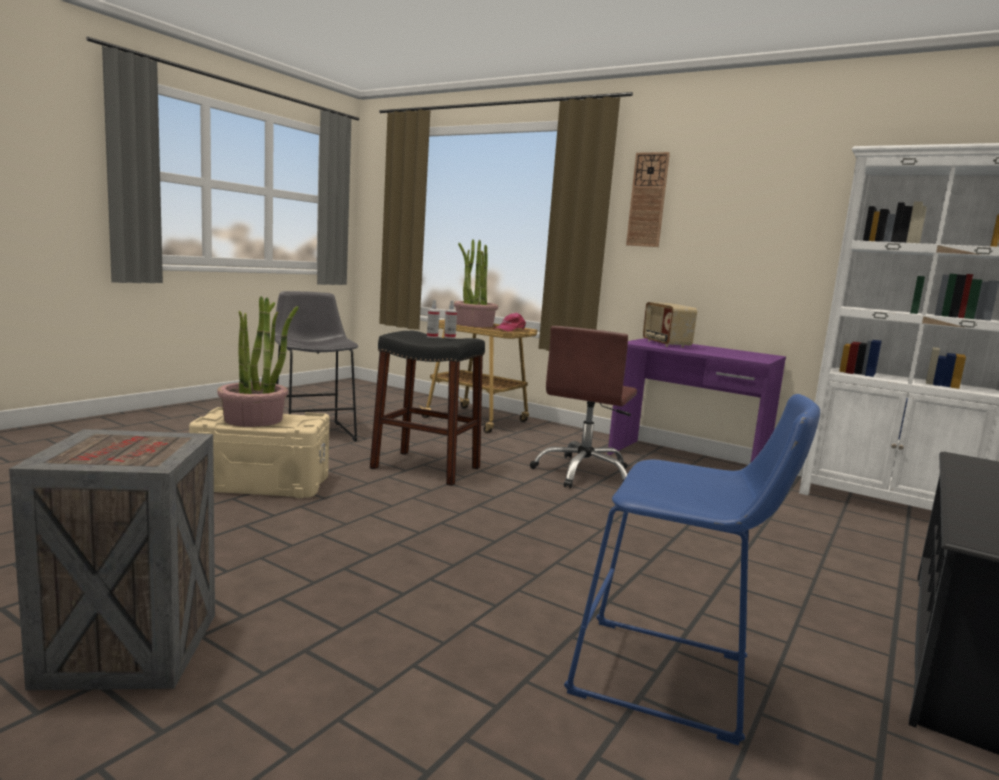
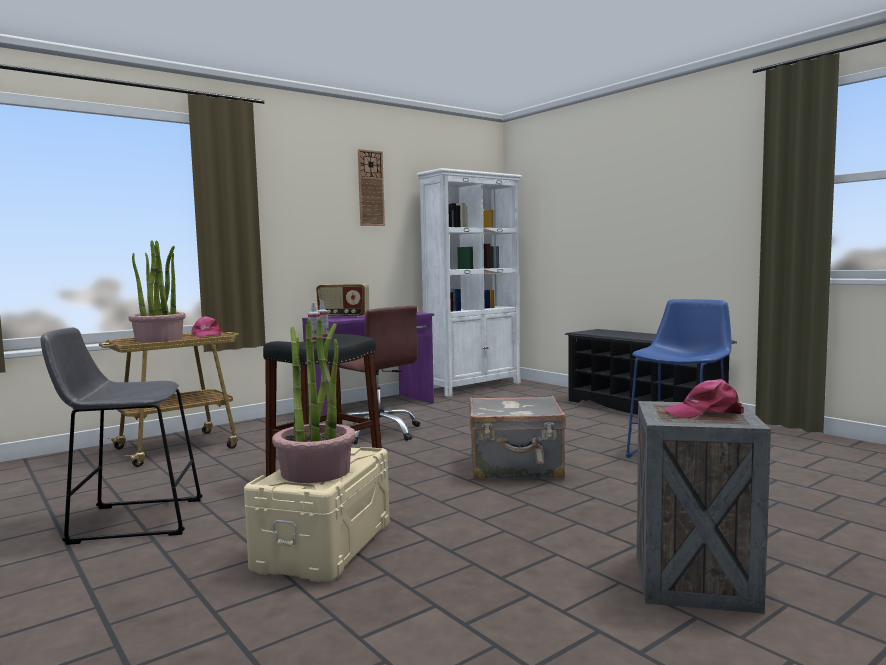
camera: 70 degrees left, 5 degrees down
(117, 450) = (705, 413): none -> pink cap
(496, 545) = (516, 468): none -> grey suitcase
(647, 200) = (281, 197): wall clock -> wall clock (370, 188)

